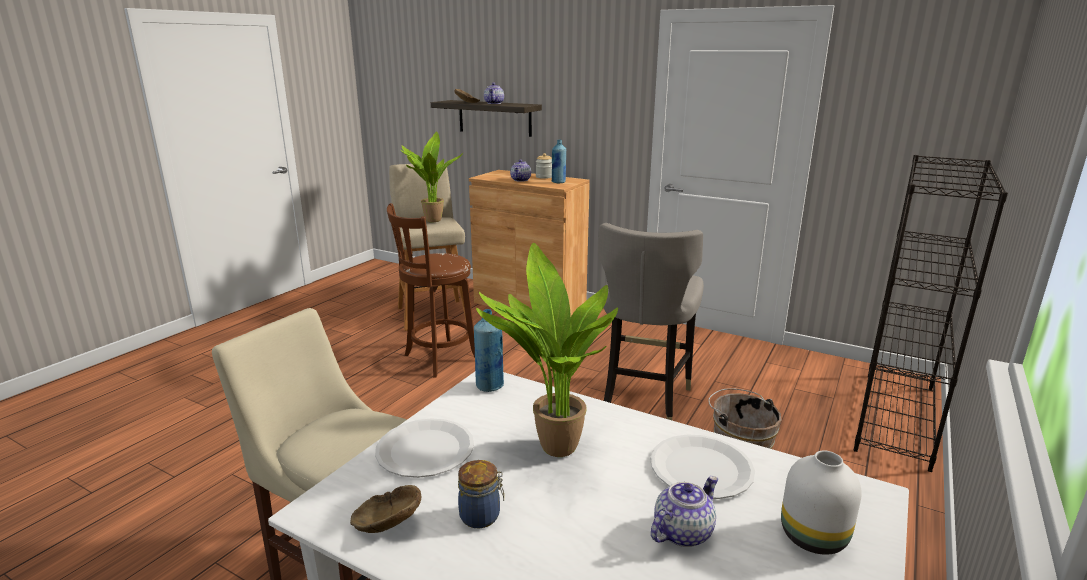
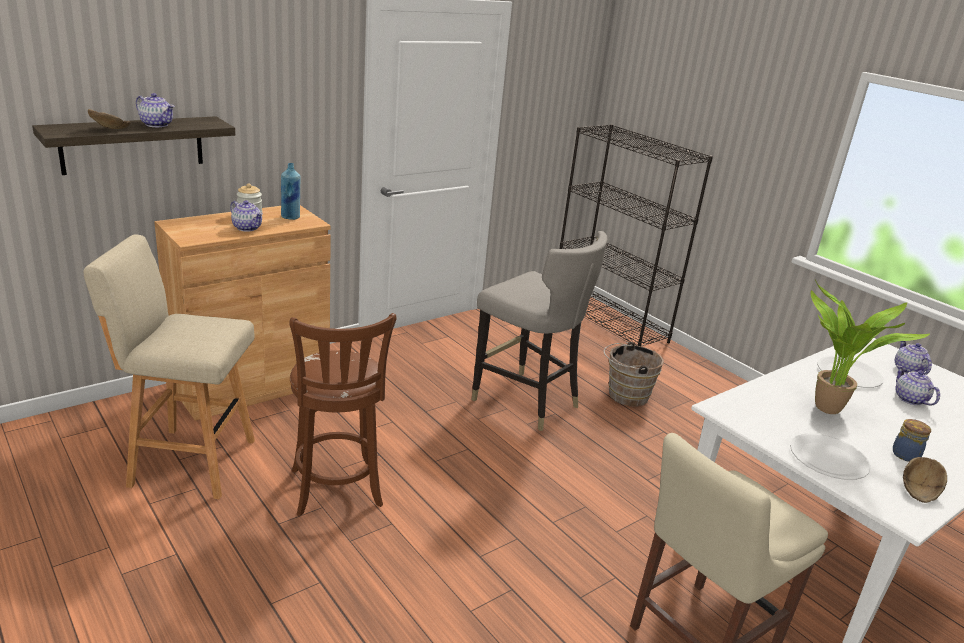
camera: 70 degrees left, 5 degrees up
(431, 220) = (188, 327): potted plant -> none
(490, 386) = (732, 410): blue bottle -> none
(811, 536) = (907, 370): white vase -> teapot

